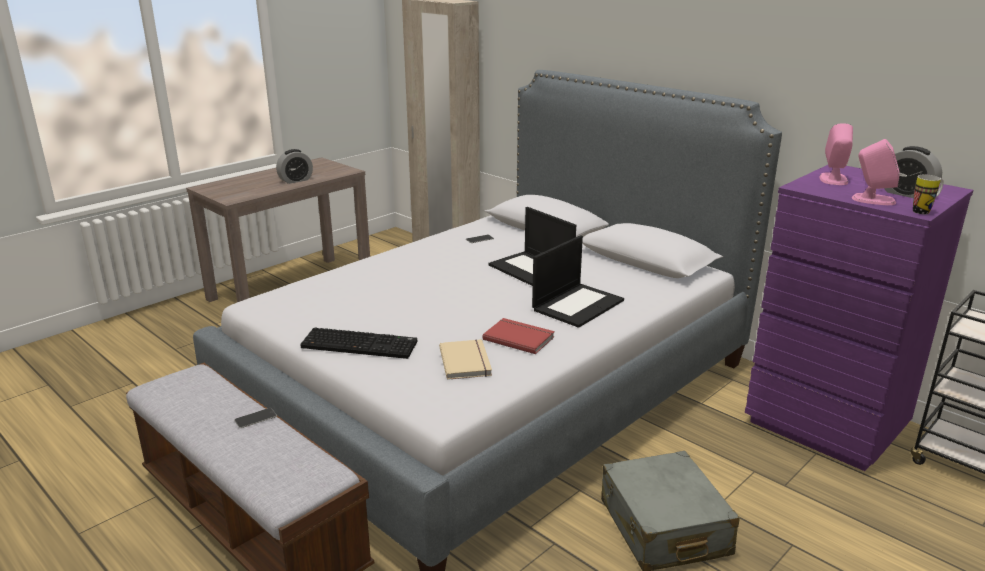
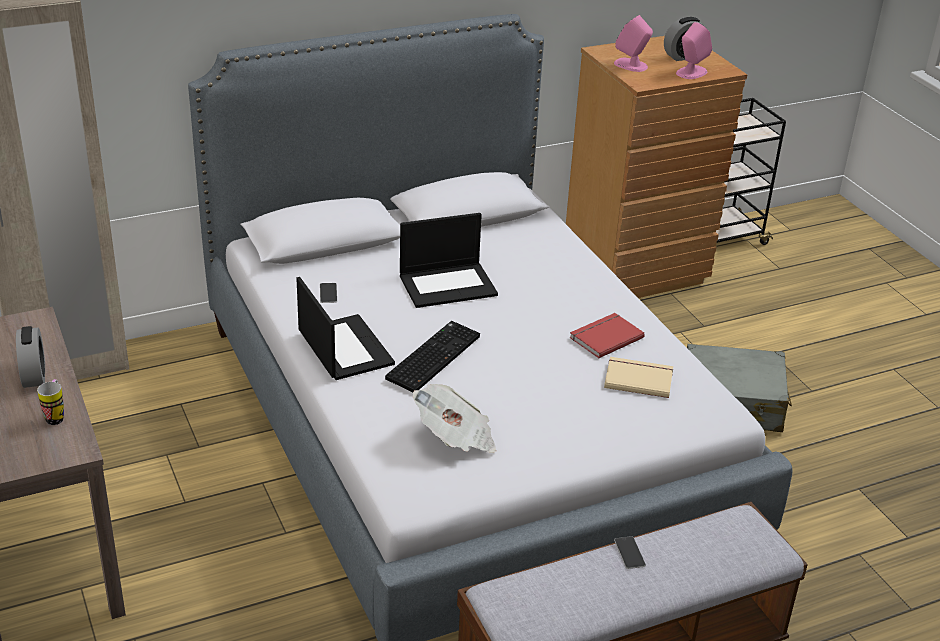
camera: 70 degrees left, 10 degrees up
(331, 304) = (455, 438): none -> newspaper
(361, 344) = (570, 435): keyboard -> keyboard (432, 356)
(578, 304) = (553, 285): laptop -> laptop (344, 347)
(828, 424) = (635, 269): purple dresser -> brown dresser
(924, 211) = (727, 67): mug -> mug (56, 416)

